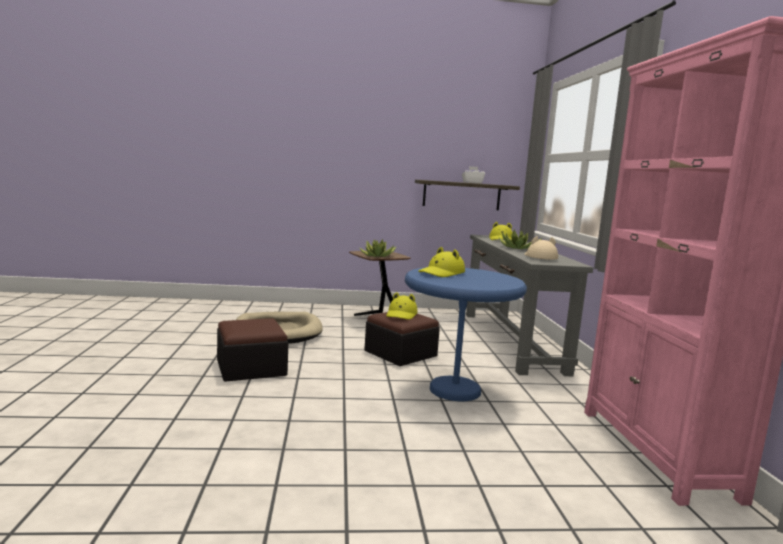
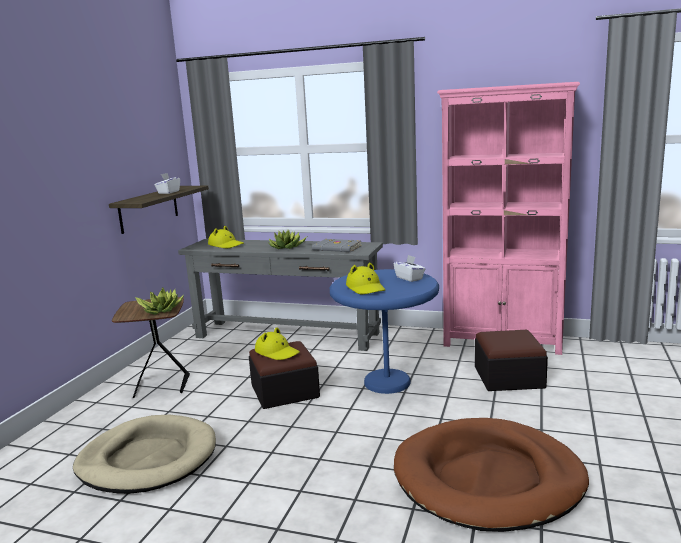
camera: 65 degrees left, 5 degrees up
(251, 367) = (271, 489): ottoman -> ottoman (508, 377)
(288, 452) = (488, 479): none -> brown dog bed
(493, 283) = (409, 278): none -> white tissue box
(539, 257) = (337, 248): beige hat -> grey book

